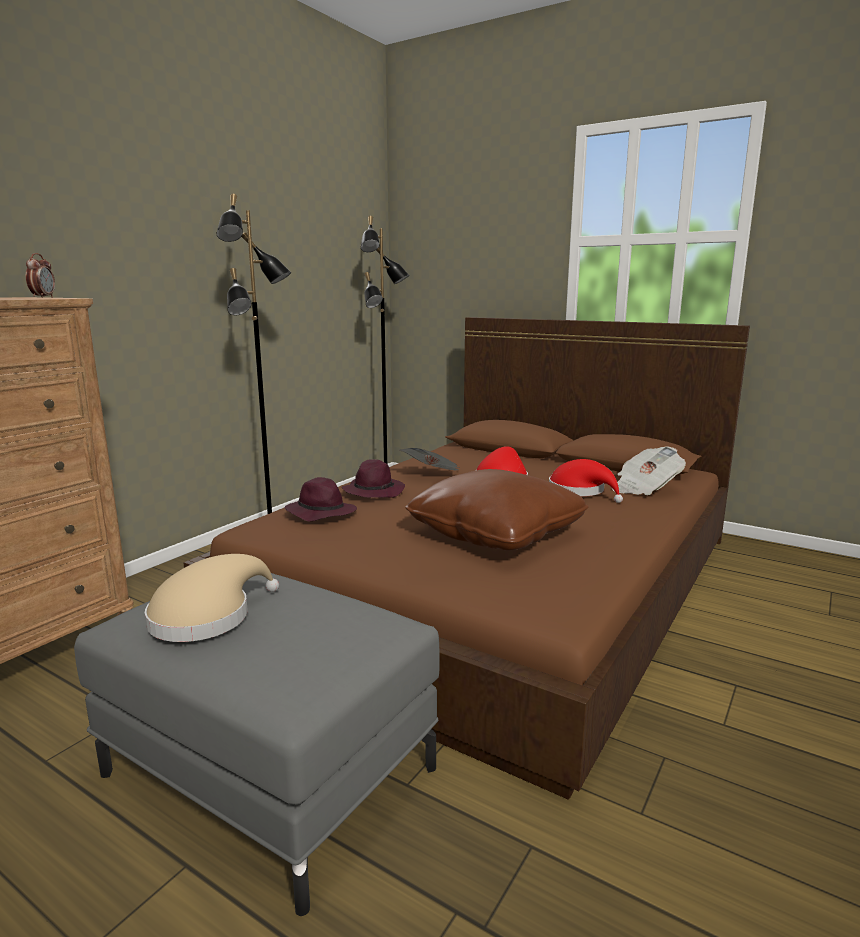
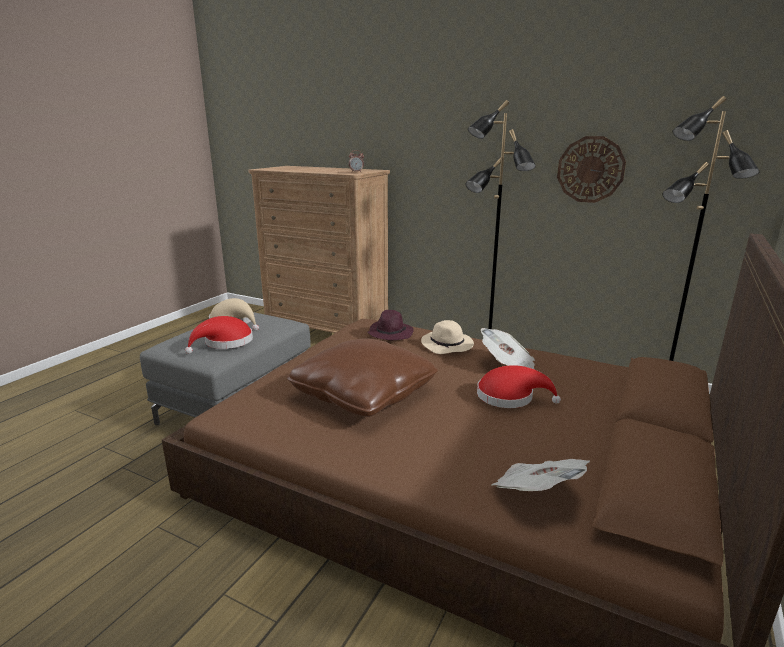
camera: 85 degrees right, 5 degrees up
(282, 283) = (590, 169): none -> wall clock
(374, 491) = (448, 345): purple hat -> beige hat
(580, 491) = (500, 442): red hat -> red hat (225, 343)

